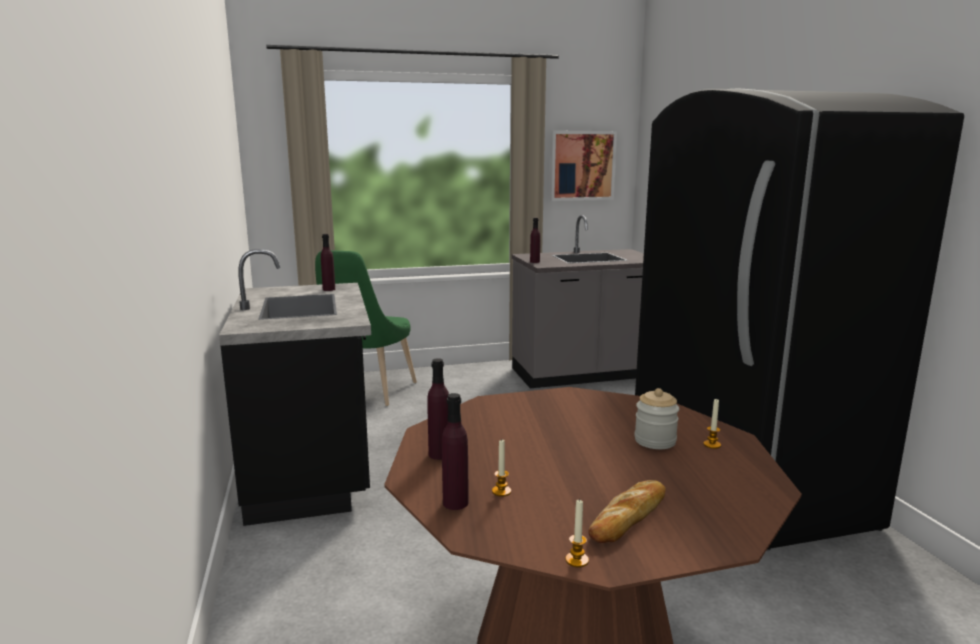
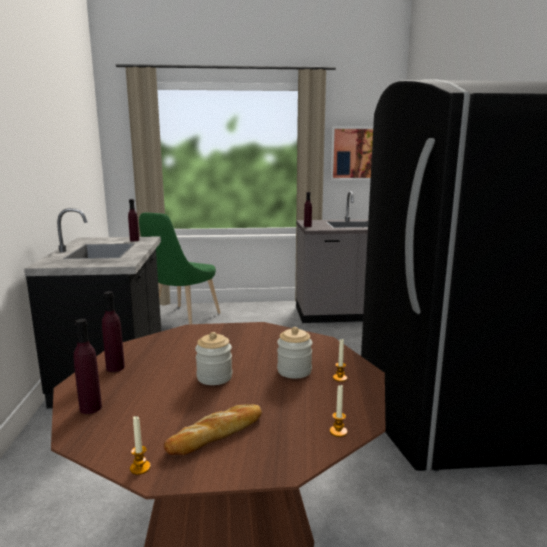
camera: 10 degrees right, 0 degrees up
(501, 491) = (134, 402): candle -> candle (338, 431)
(570, 455) = (214, 377): none -> jar

